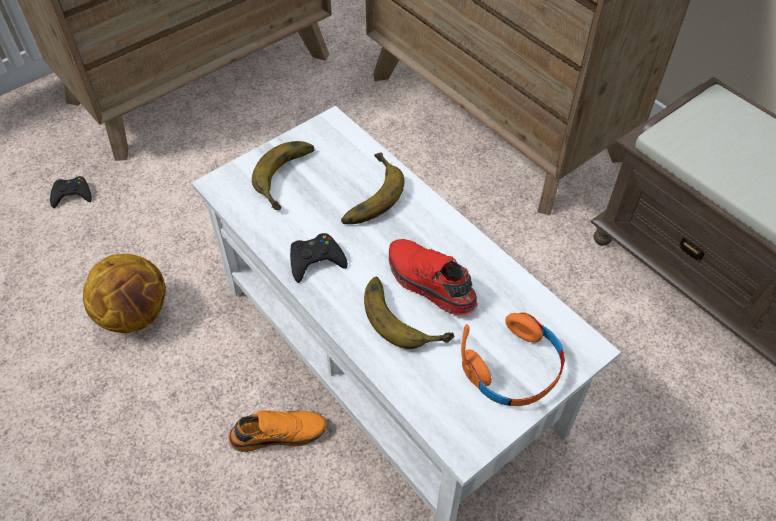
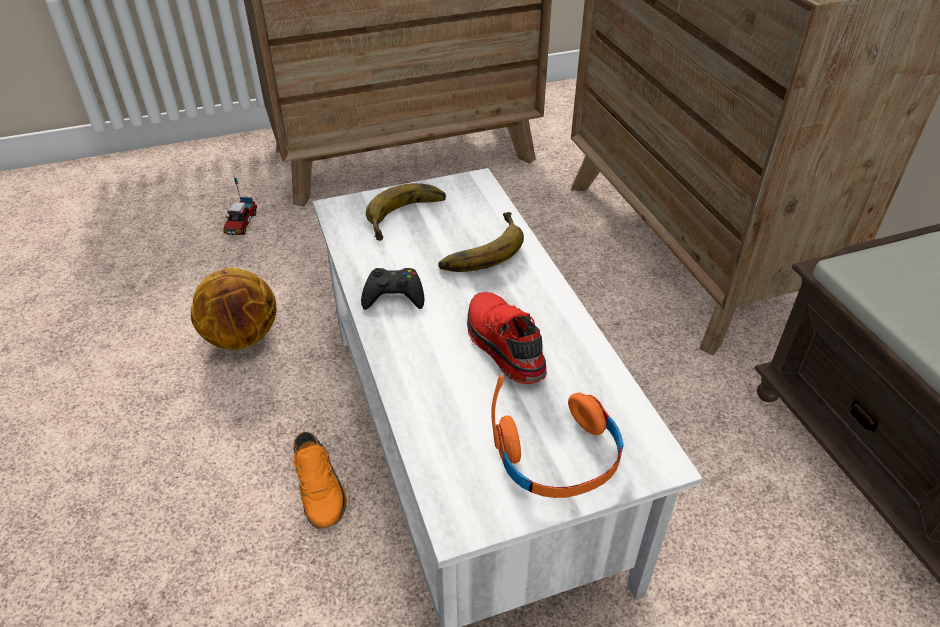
camera: 20 degrees right, 10 degrees down
(72, 195) = (241, 224): black game controller -> toy truck
(278, 432) = (321, 488): orange shoe -> orange shoe turned 60 degrees clockwise
(405, 314) = (462, 368): banana -> none

